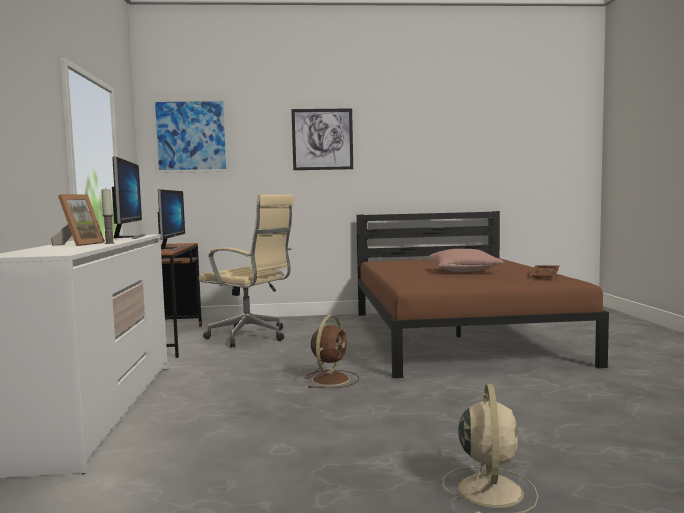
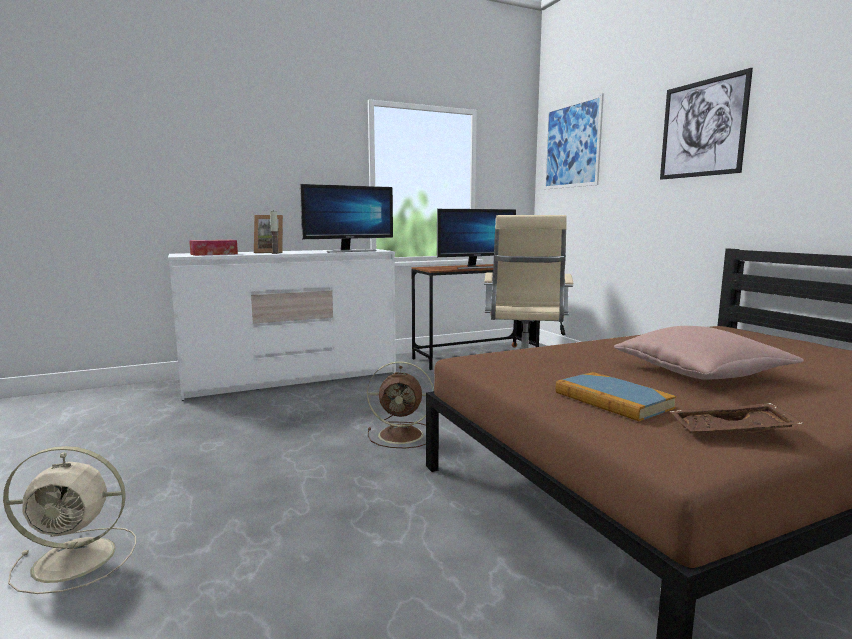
camera: 70 degrees right, 5 degrees up
(60, 250) = (214, 254): none -> tissue box
(502, 280) = (612, 400): none -> book

